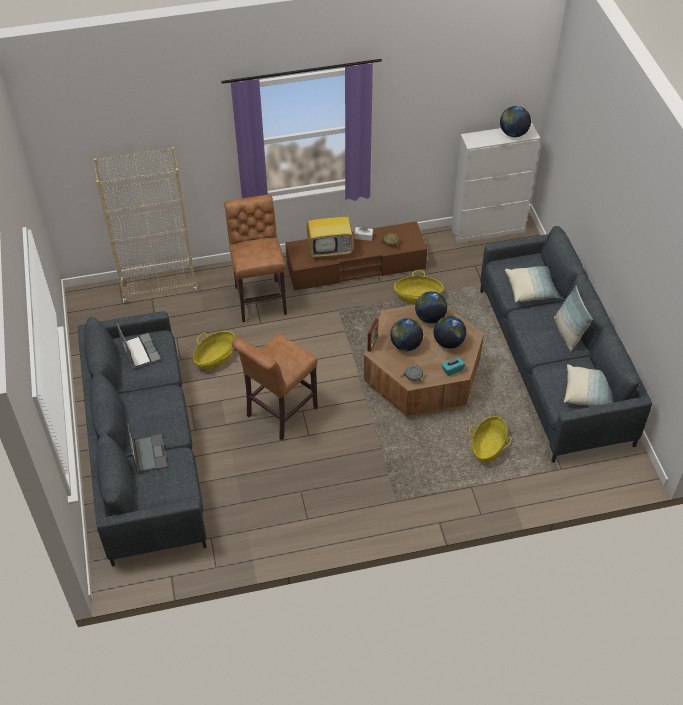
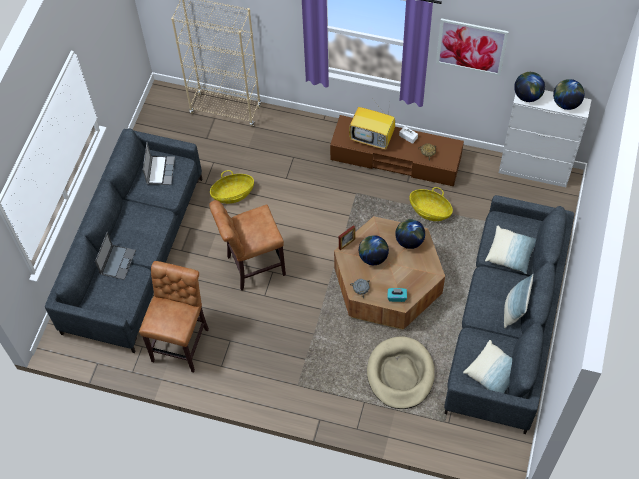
camera: 30 degrees right, 10 degrees up
(260, 298) = (299, 154): brown stool -> brown stool (182, 342)
(410, 107) = (471, 46): none -> picture
(448, 342) = (410, 271): globe -> globe (527, 95)
(488, 447) = (400, 374): basket -> beige dog bed

